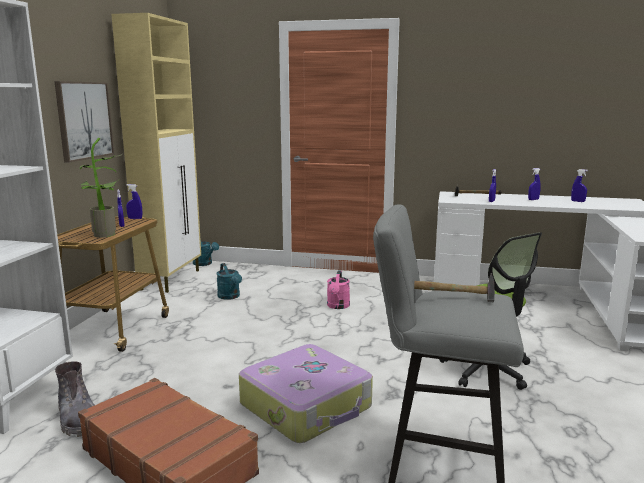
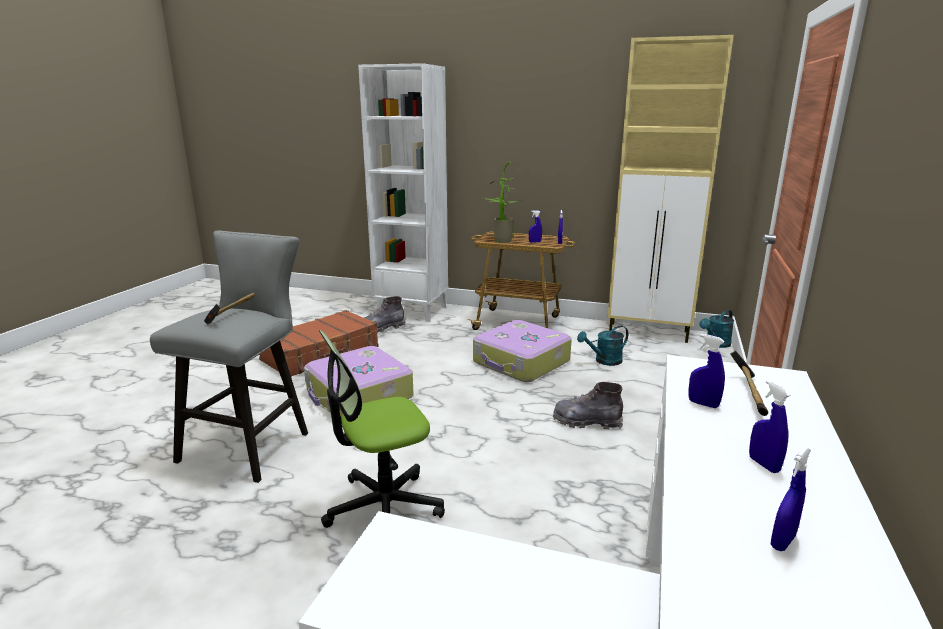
camera: 95 degrees right, 5 degrees up
(84, 120) = (572, 148): picture -> none
(227, 327) = (521, 362): none -> suitcase
(338, 306) = (586, 422): pink watering can -> grey boot

